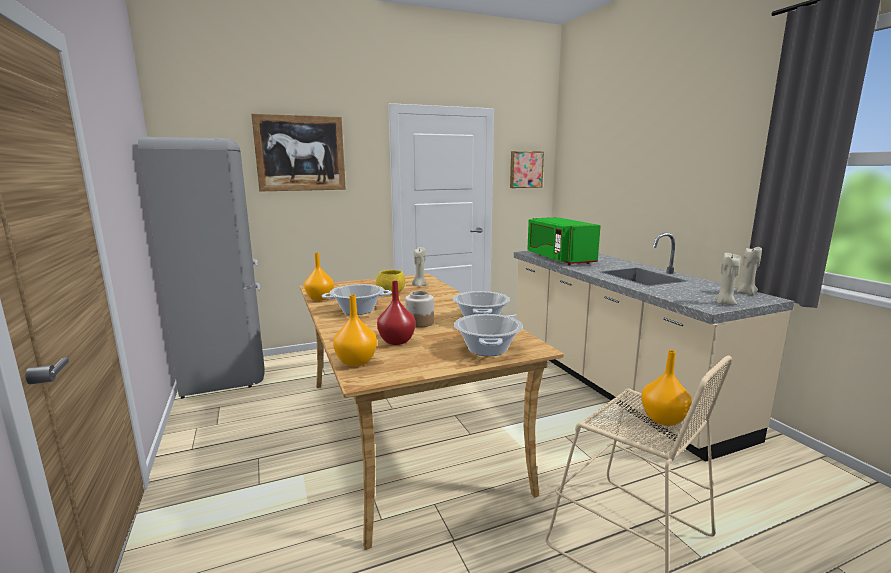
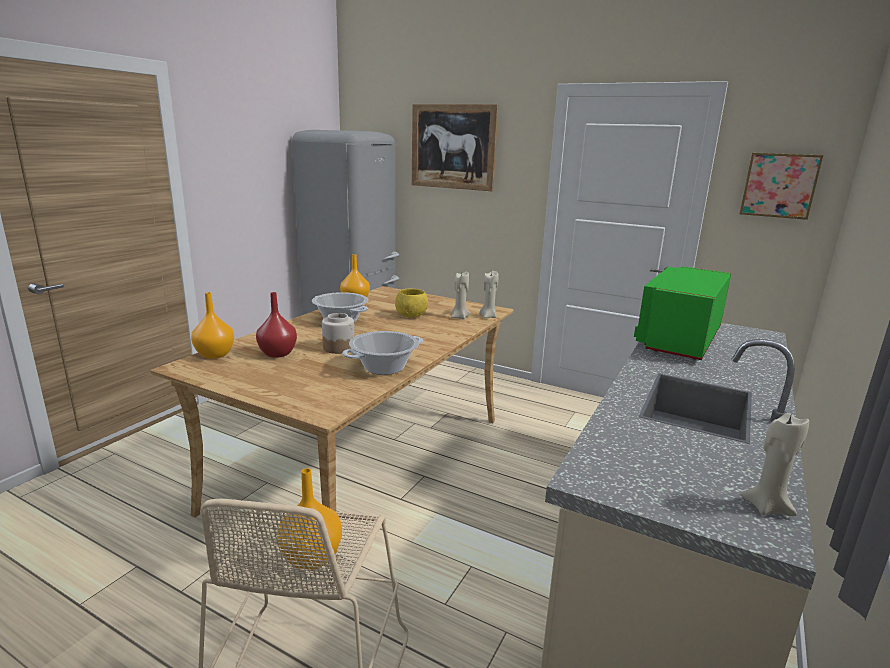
camera: 50 degrees right, 5 degrees up
(488, 349) = (296, 391): cooking pot -> none
(724, 303) = (638, 490): beige candle -> beige candle (488, 316)

